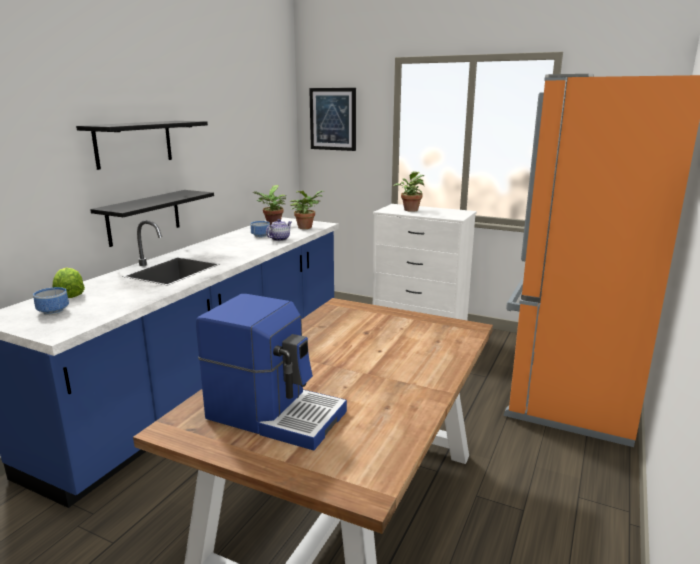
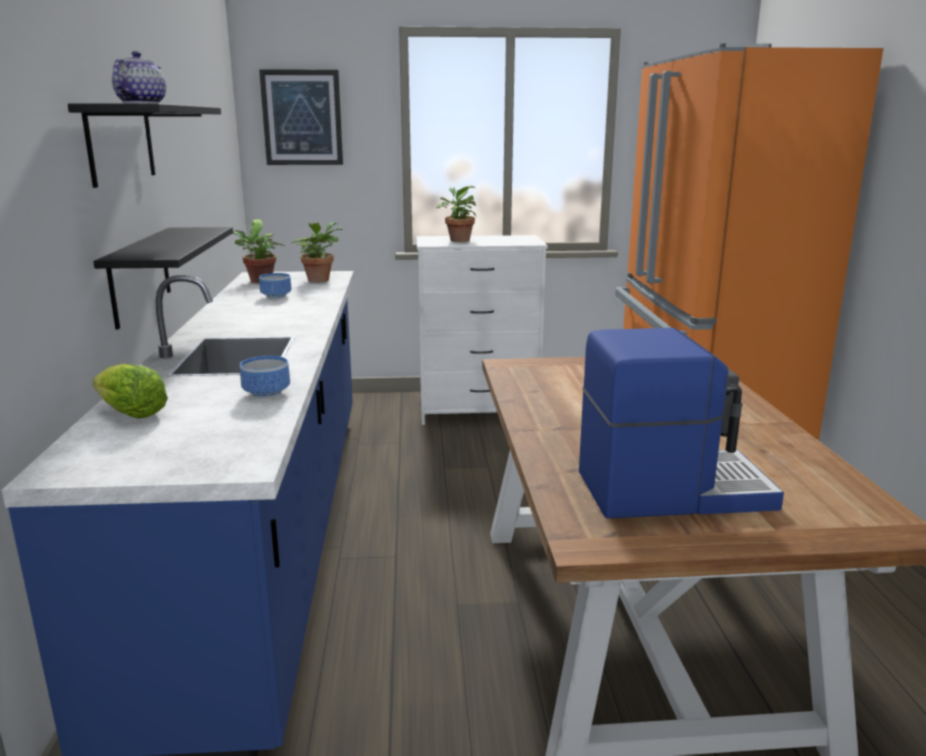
camera: 30 degrees left, 0 degrees up
(52, 311) = (156, 441): bowl -> bowl (264, 394)
(279, 239) = (314, 297): teapot -> teapot (142, 104)

